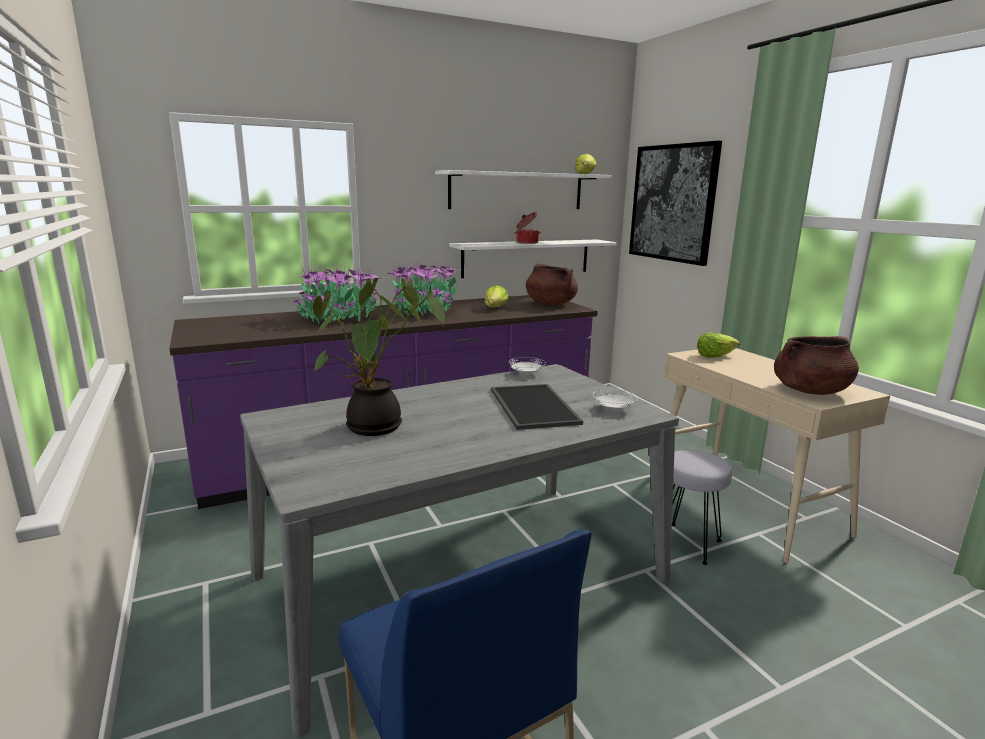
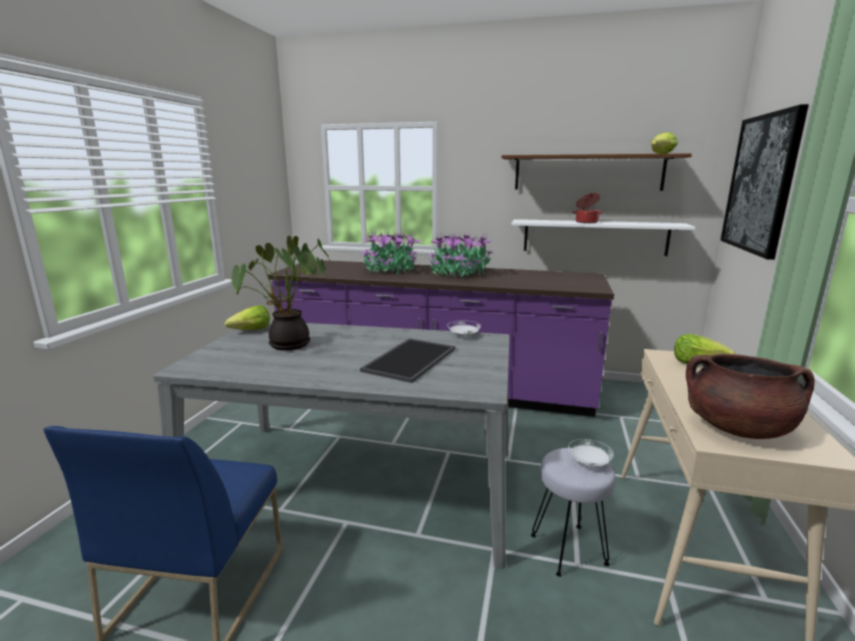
camera: 40 degrees right, 0 degrees up
(495, 308) = (520, 279): lettuce -> lettuce (251, 330)
(517, 191) = (588, 172): white shelf -> brown shelf
(550, 304) = (580, 282): brown cooking pot -> none
(613, 409) = (464, 379): white plate -> white plate (589, 462)

